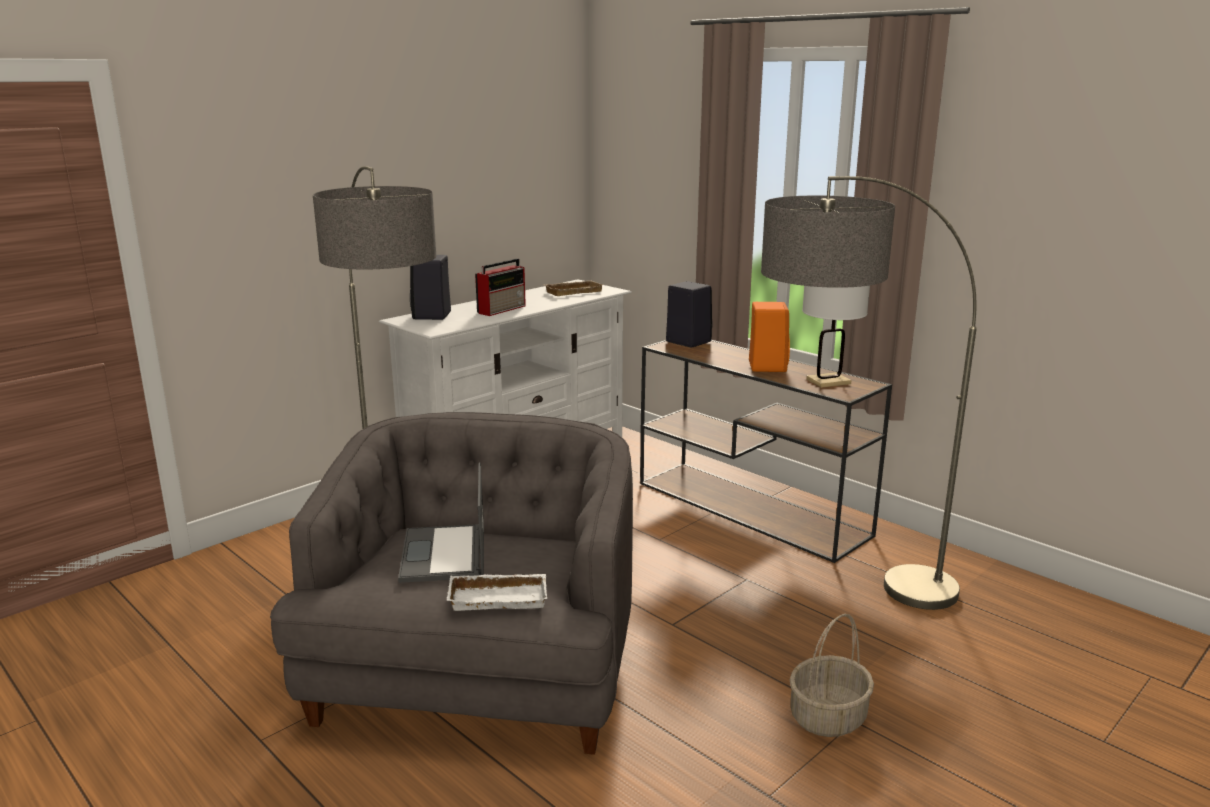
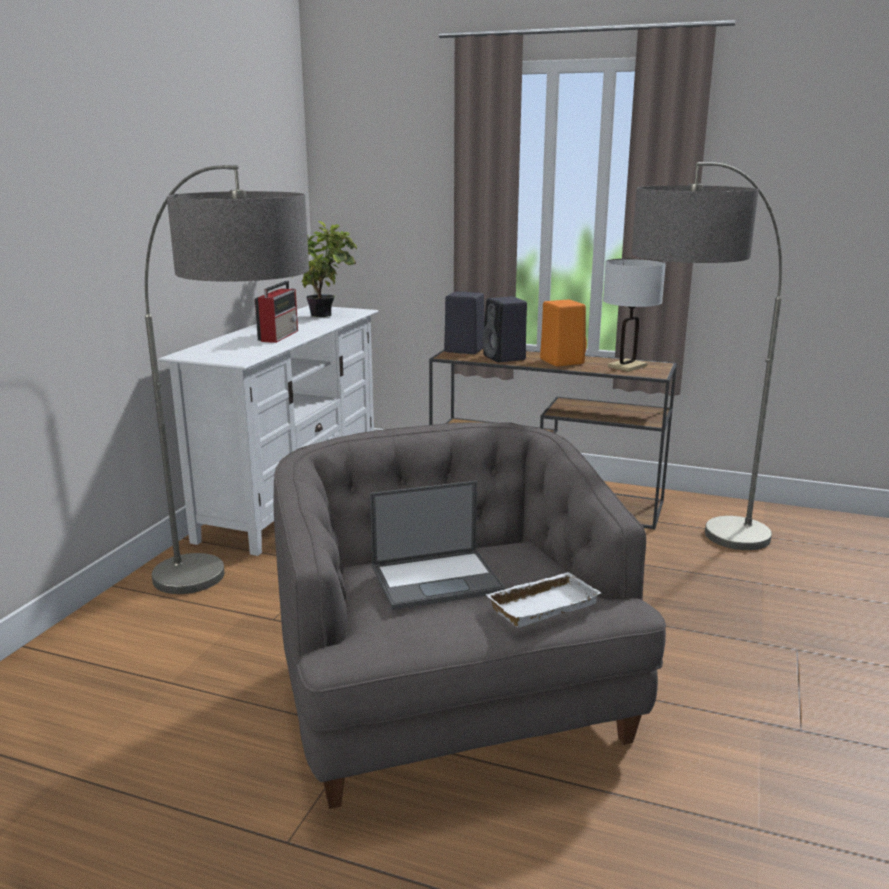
camera: 25 degrees left, 0 degrees up
(432, 316) = (213, 348): black speaker -> black speaker (505, 358)
(444, 555) = (438, 579): laptop -> laptop turned 75 degrees counterclockwise
(573, 291) = (324, 315): beige tray -> potted plant
(828, 718) = (777, 653): basket -> none

